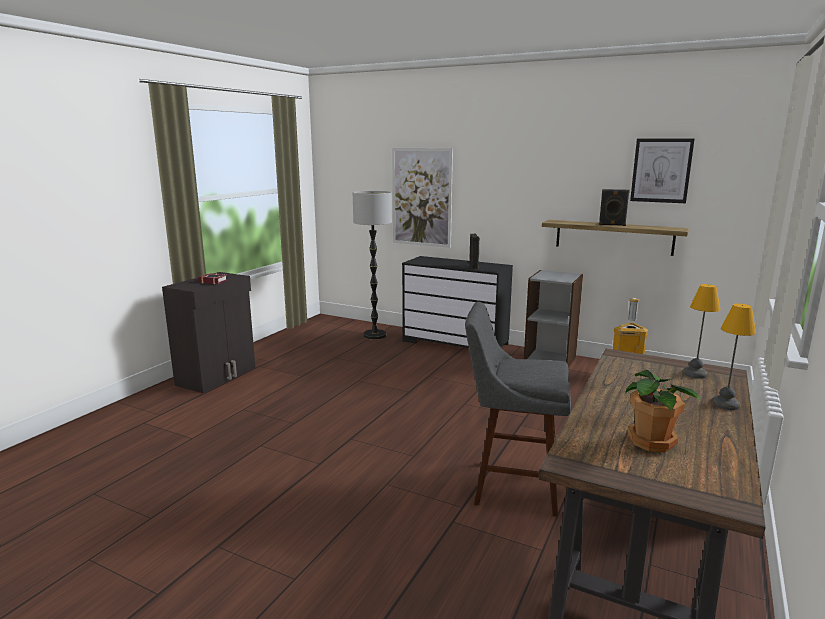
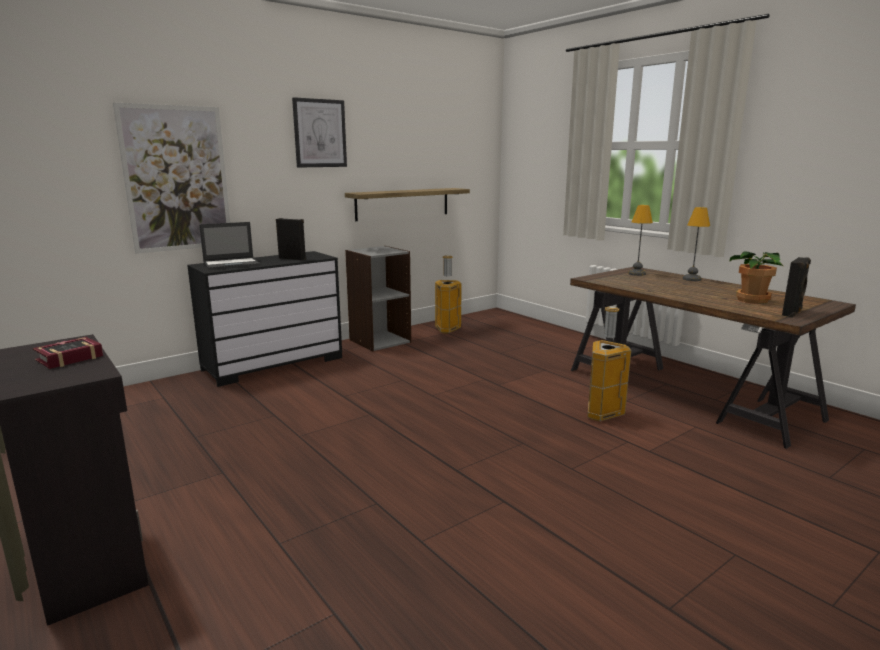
camera: 65 degrees left, 0 degrees up
(375, 335) = (165, 397): floor lamp -> none
(434, 261) = (232, 264): none -> laptop
(511, 486) = (602, 414): grey stool -> trash can
(612, 225) = (411, 190): black speaker -> black speaker (792, 313)
(661, 170) = (431, 137): picture -> picture (320, 133)

